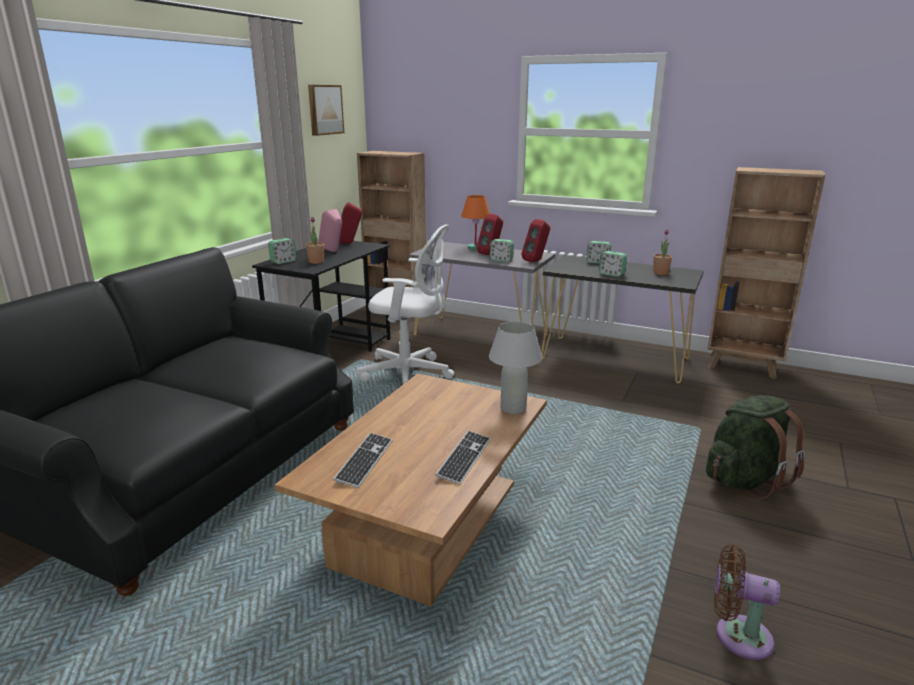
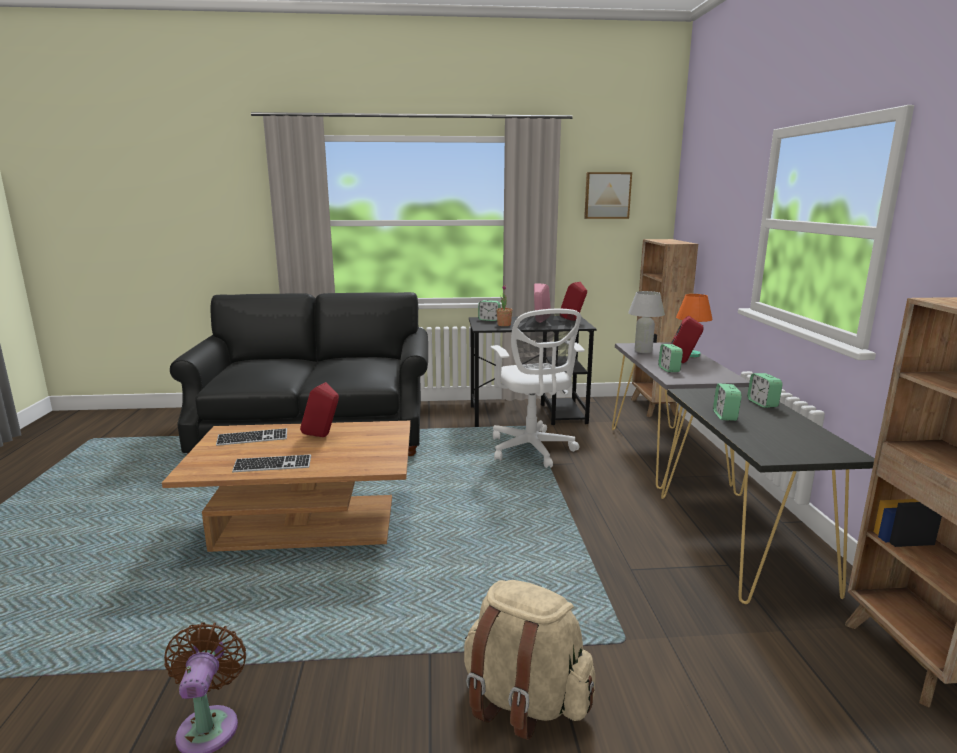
camera: 60 degrees right, 5 degrees down
(513, 409) = (373, 464): white table lamp -> white table lamp (643, 351)
(536, 261) = (698, 381): red speaker -> red speaker (323, 436)
(660, 273) = (793, 438): potted plant -> none
(745, 479) = (524, 701): green backpack -> beige backpack

